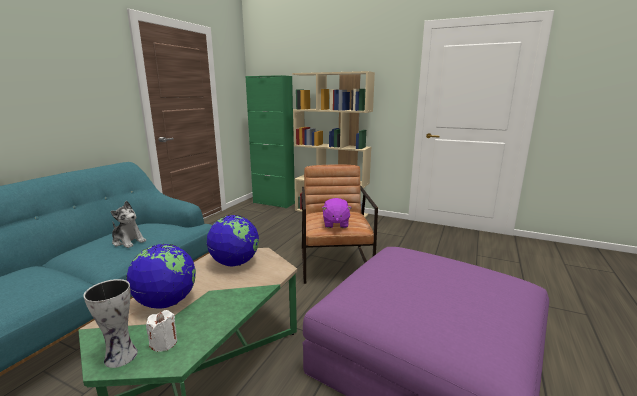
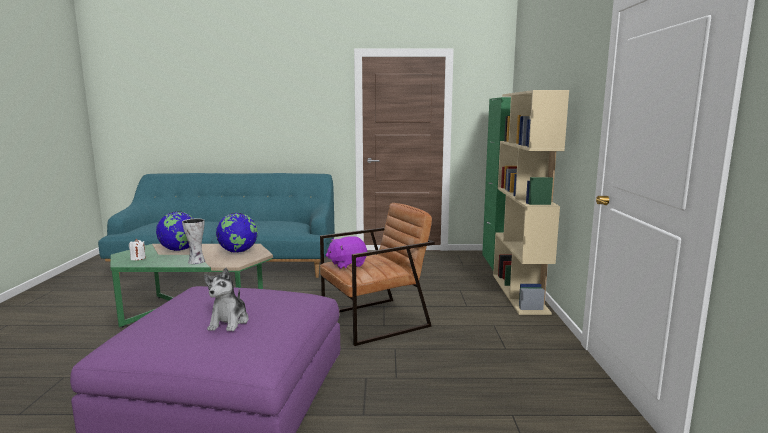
camera: 65 degrees right, 5 degrees down
(122, 356) = (127, 255): vase -> vase (196, 262)
(128, 241) = (260, 225): plush toy -> plush toy (229, 322)

